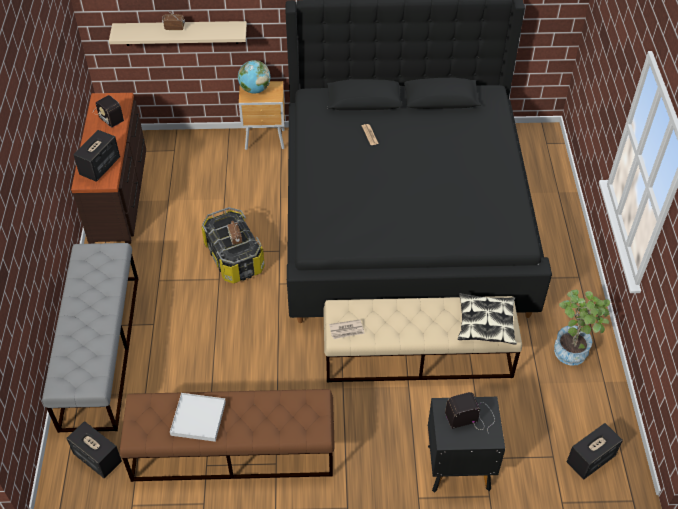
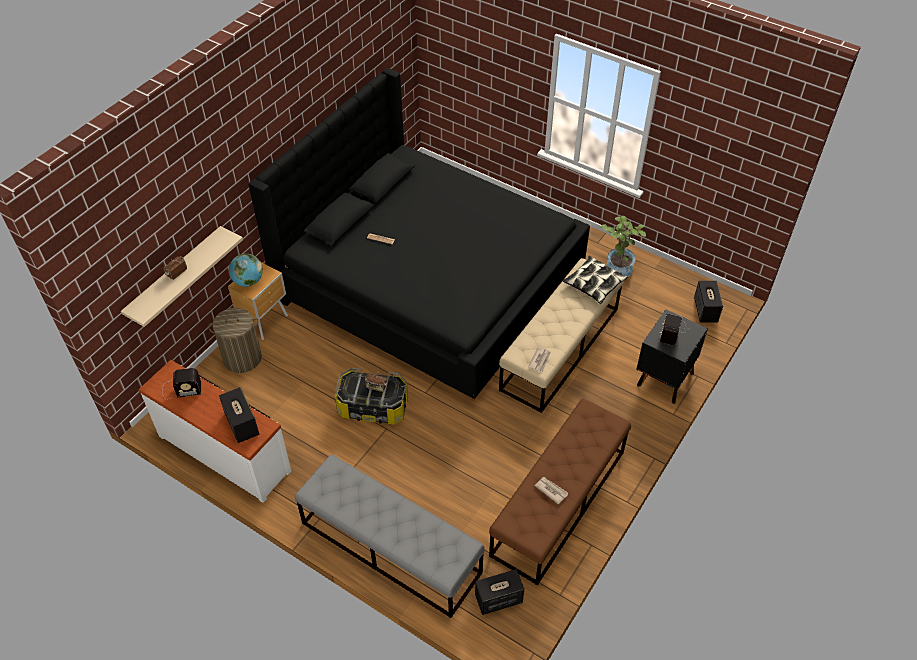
camera: 55 degrees left, 0 degrees up
(119, 194) = (225, 452): brown dresser -> white dresser
(198, 418) = (551, 490): white tray -> newspaper
(217, 149) = (242, 358): none -> laundry basket

